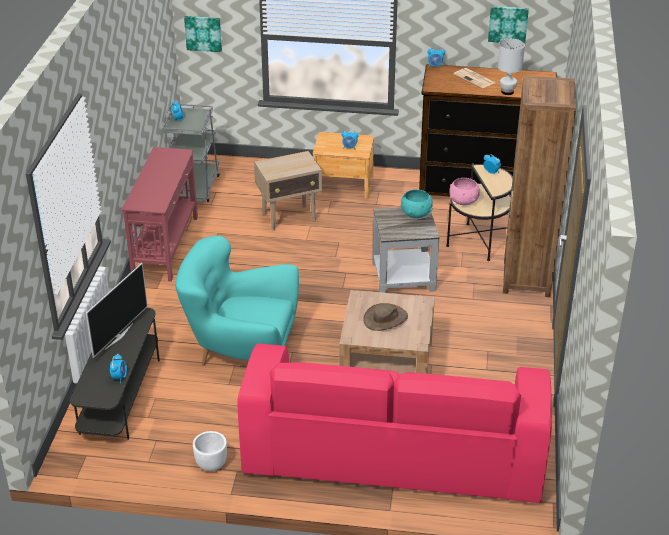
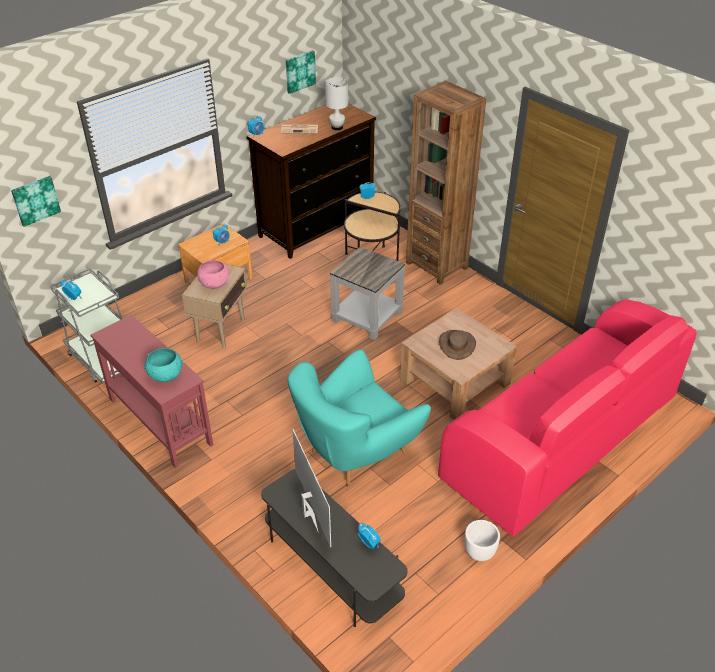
camera: 50 degrees left, 5 degrees up
(416, 214) = (363, 257): turquoise bowl -> turquoise bowl (165, 375)
(463, 201) = (364, 232): pink bowl -> pink bowl (214, 284)

